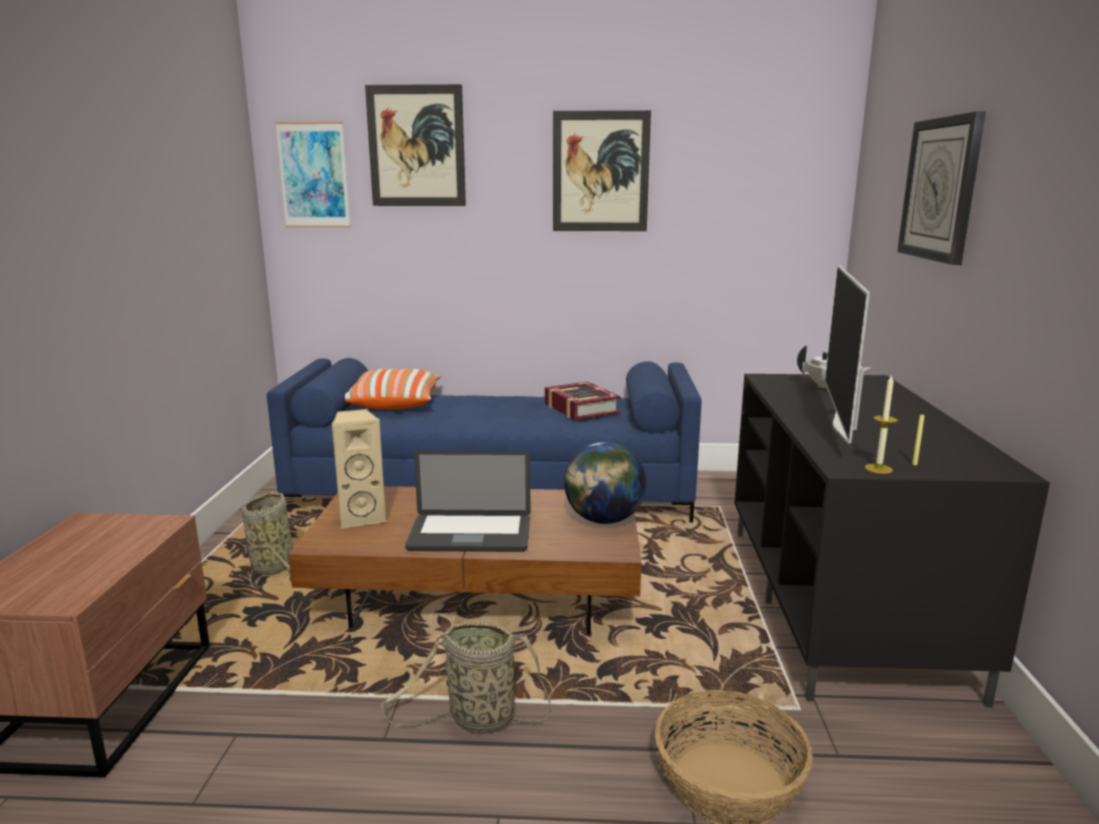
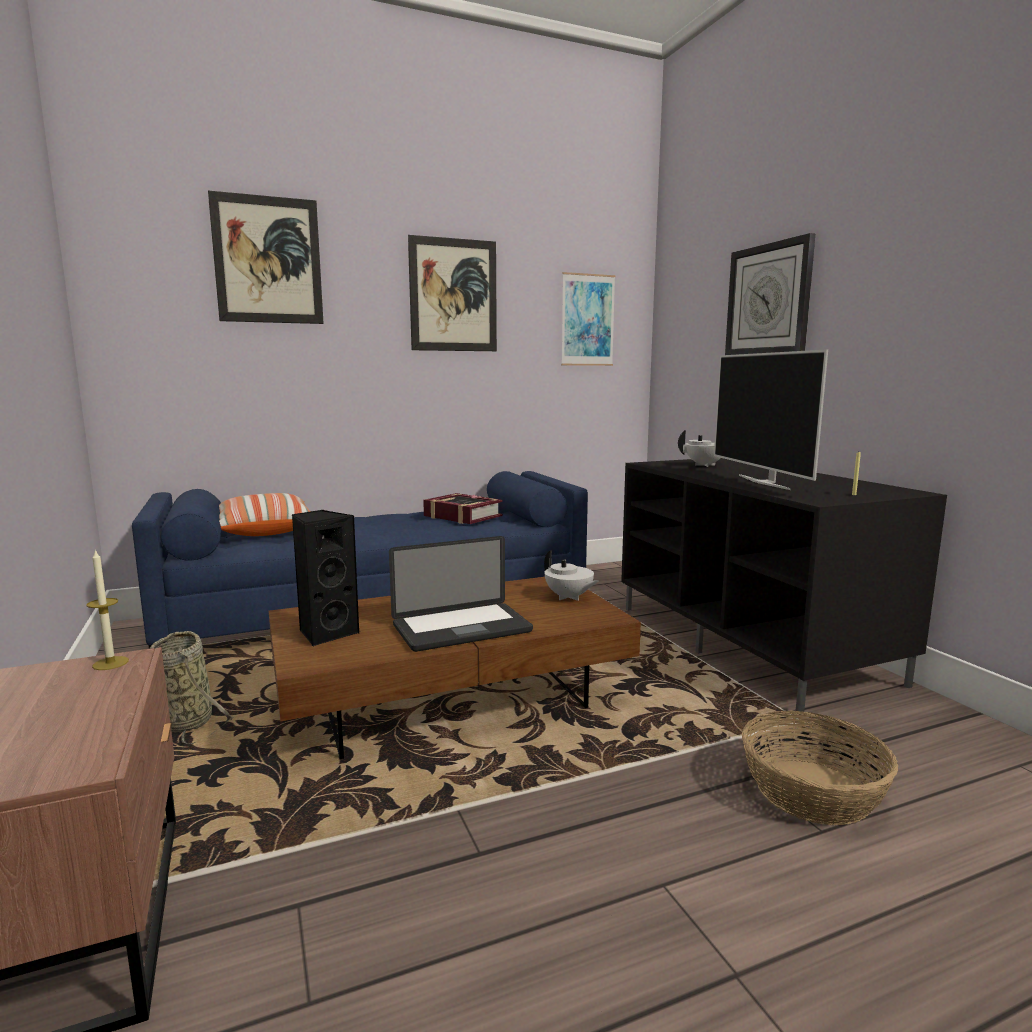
camera: 25 degrees left, 5 degrees down
(313, 175) = (145, 285): picture -> picture (587, 320)
(362, 517) = (326, 633): beige speaker -> black speaker
(477, 719) = (556, 806): basket -> none
(604, 520) = (569, 597): globe -> white teapot
(878, 469) = (839, 499): candle -> candle (110, 663)

